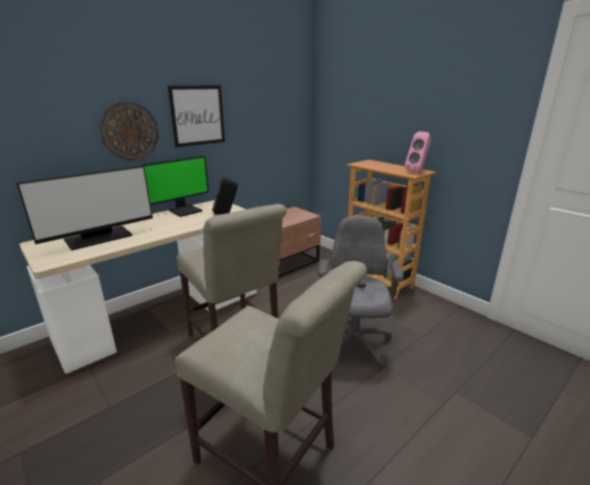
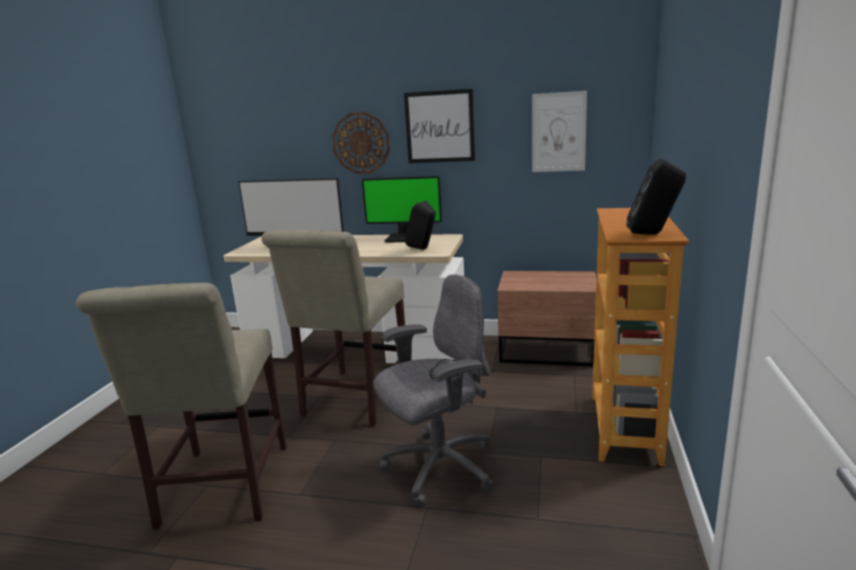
camera: 55 degrees right, 5 degrees down
(272, 119) = (558, 132): none -> picture
(417, 171) = (653, 234): pink speaker -> black speaker

